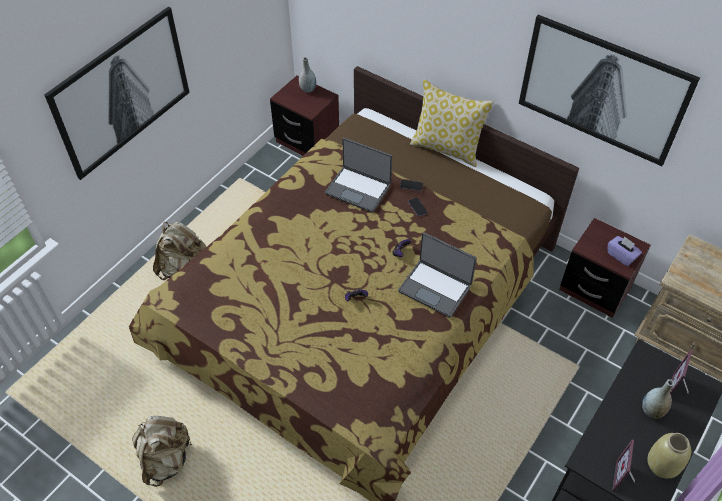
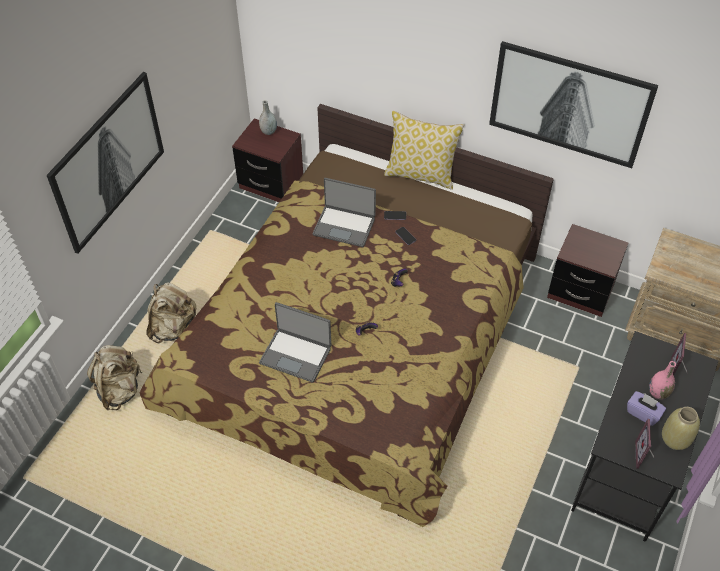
camera: 10 degrees left, 0 degrees up
(166, 459) = (202, 516): beige backpack -> beige backpack (119, 390)
(435, 288) = (439, 311): laptop -> laptop (296, 355)
(621, 256) = (603, 256): purple tissue box -> purple tissue box (643, 413)
(652, 410) = (658, 393): grey vase -> pink vase

